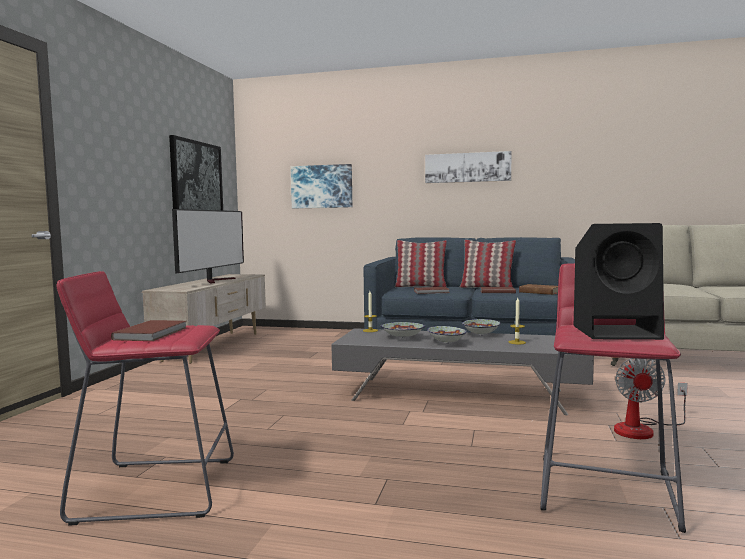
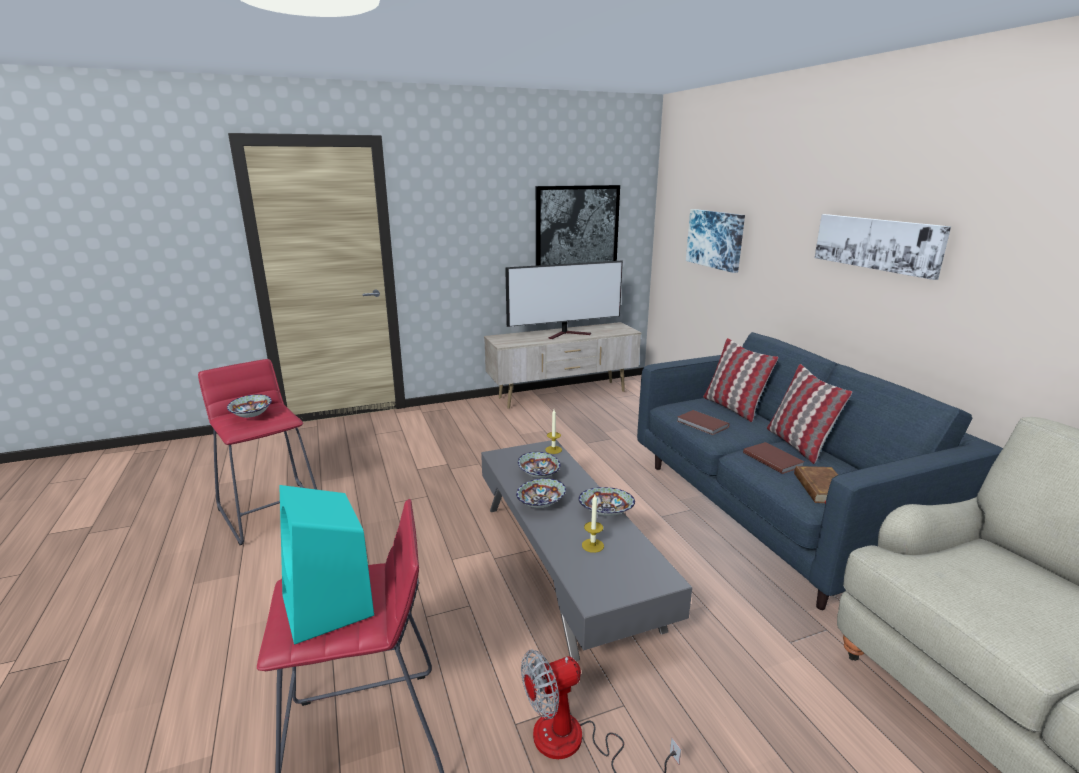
camera: 55 degrees right, 15 degrees up
(153, 333) = (252, 416): brown book -> bowl
(618, 332) = (329, 607): black speaker -> turquoise speaker

